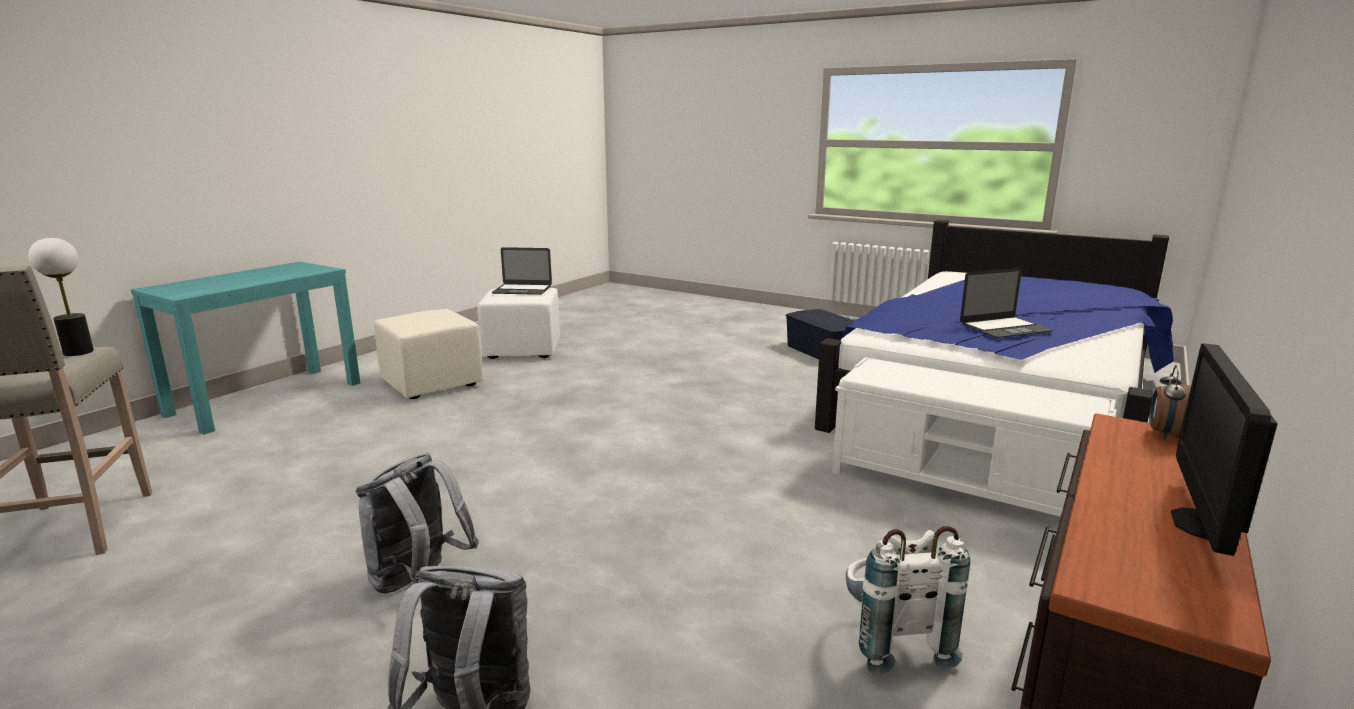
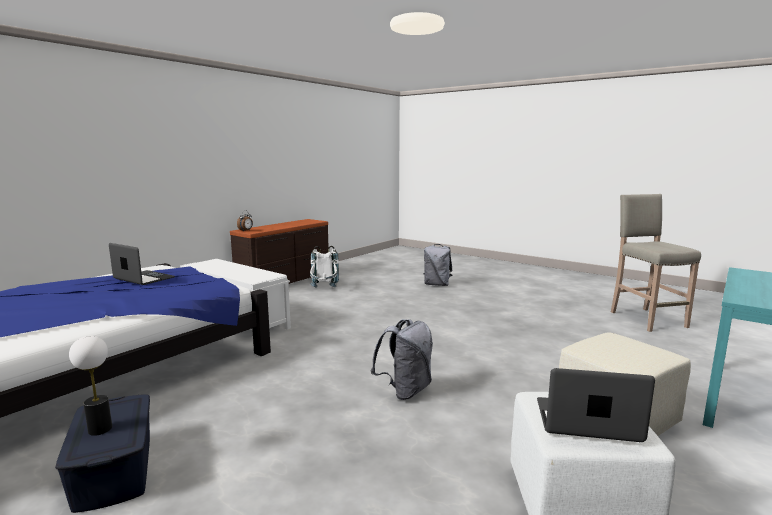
camera: 175 degrees left, 5 degrees down
(79, 352) = (658, 248): table lamp -> table lamp (100, 429)
(418, 580) = (475, 303): grey backpack -> grey backpack (405, 390)
(1005, 328) = (144, 278): laptop -> laptop turned 45 degrees clockwise
(1203, 524) = (282, 223): monitor -> none

